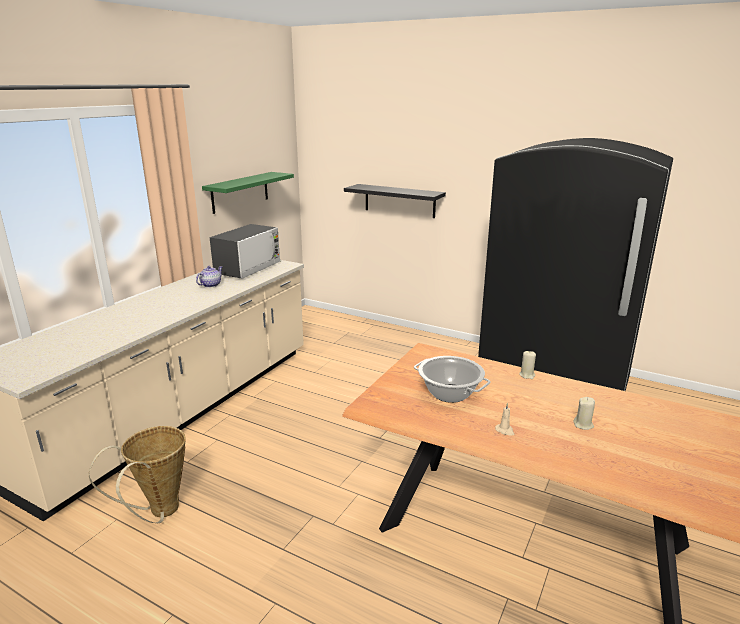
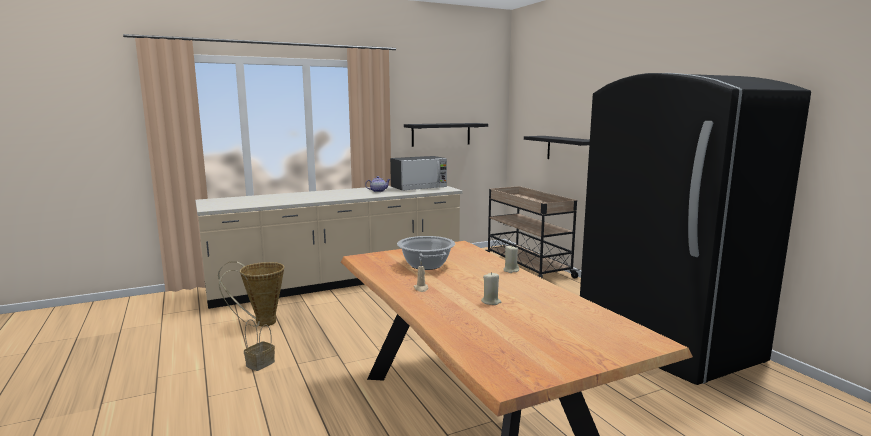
camera: 35 degrees right, 10 degrees down
(239, 570) = (260, 363): none -> basket
(240, 192) = (441, 134): green shelf -> black shelf
(359, 329) = (526, 266): none -> beige cart

